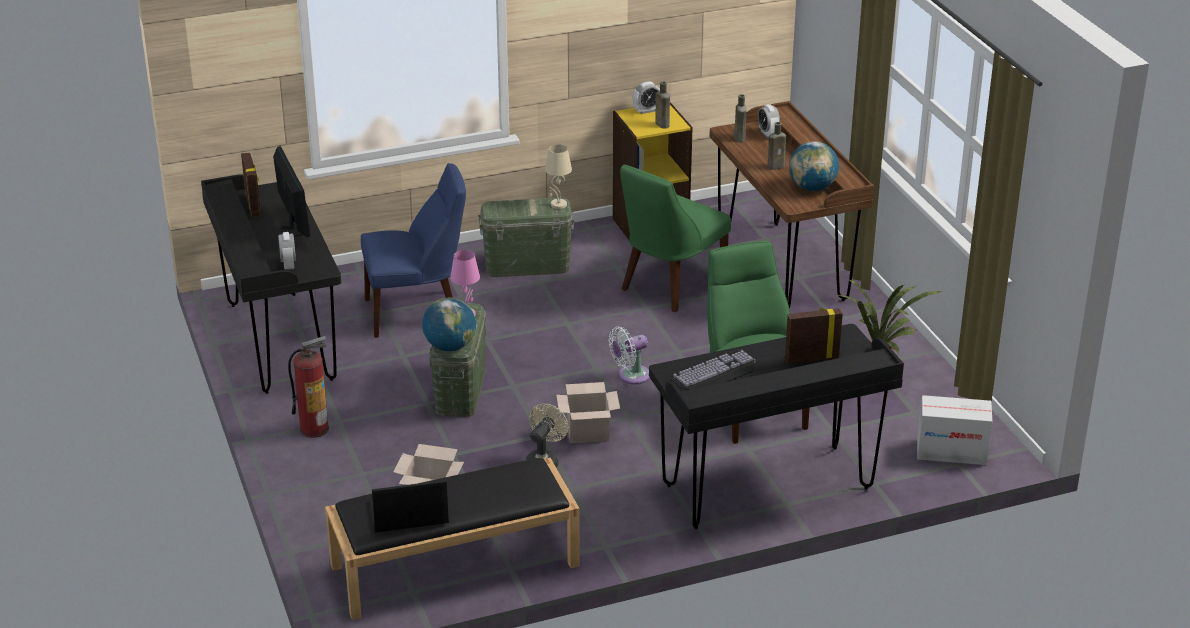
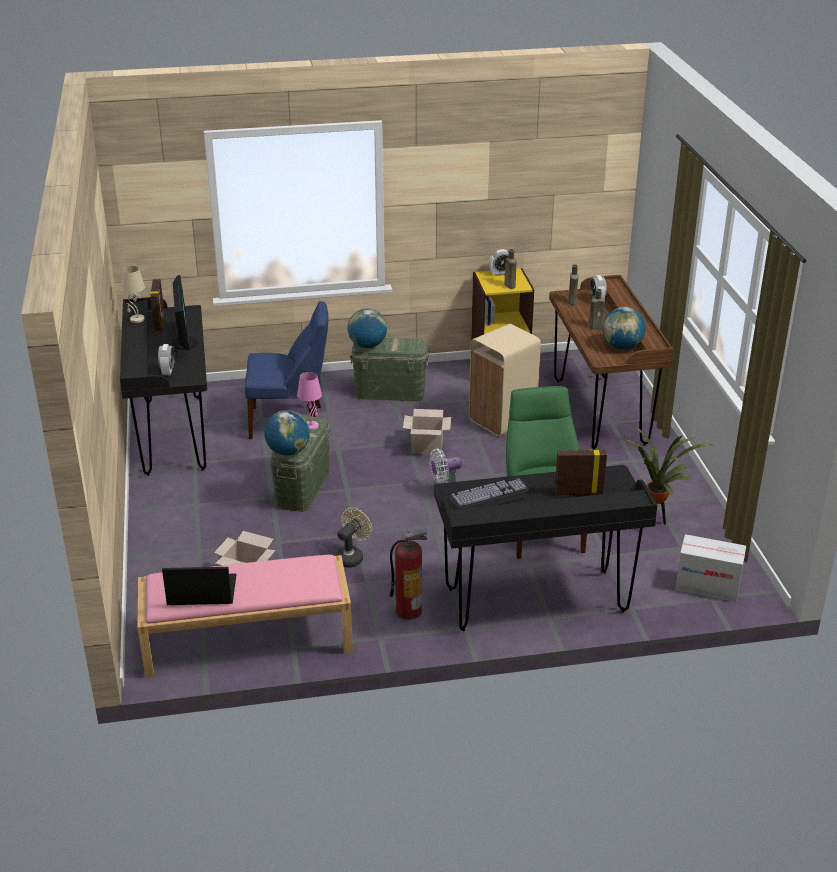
camera: 10 degrees right, 0 degrees up
(314, 429) = (174, 508): fire extinguisher -> fire extinguisher (409, 610)
(453, 566) = (246, 640): black bench -> pink bench
(500, 211) = (367, 345): none -> globe
(558, 205) = (416, 344): beige table lamp -> beige table lamp (136, 319)
(589, 432) = (397, 535): cardboard box -> cardboard box (428, 447)
(670, 286) = (501, 419): green chair -> beige trash can

